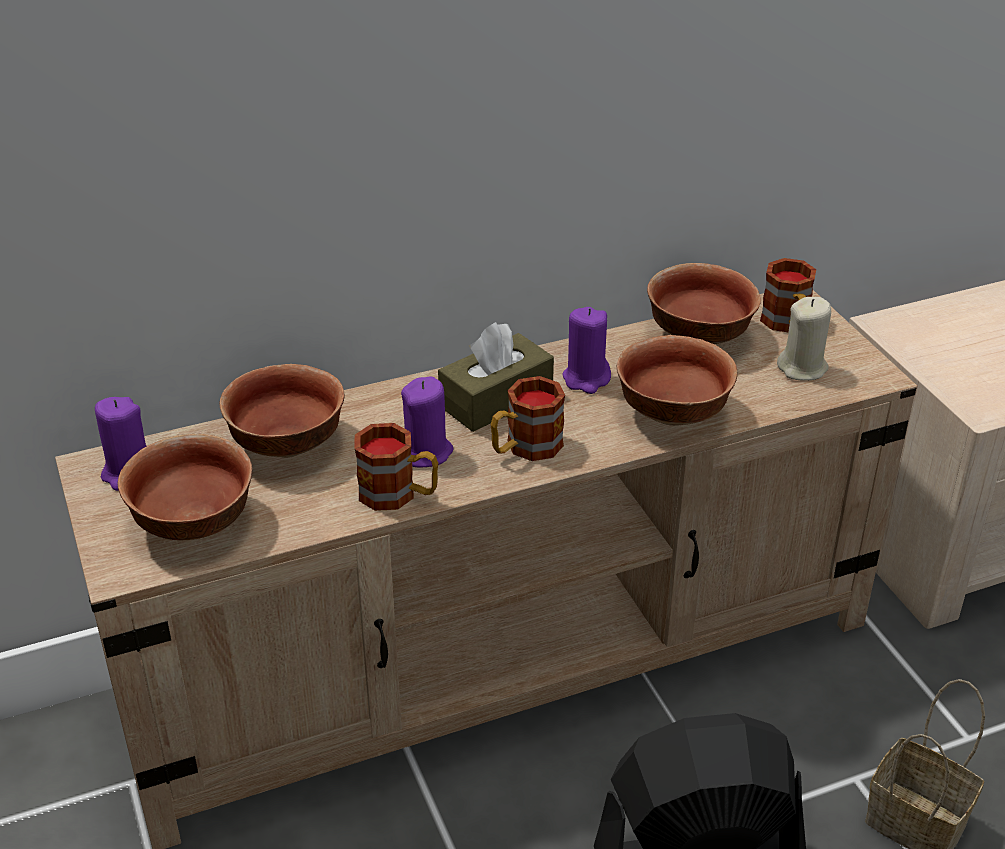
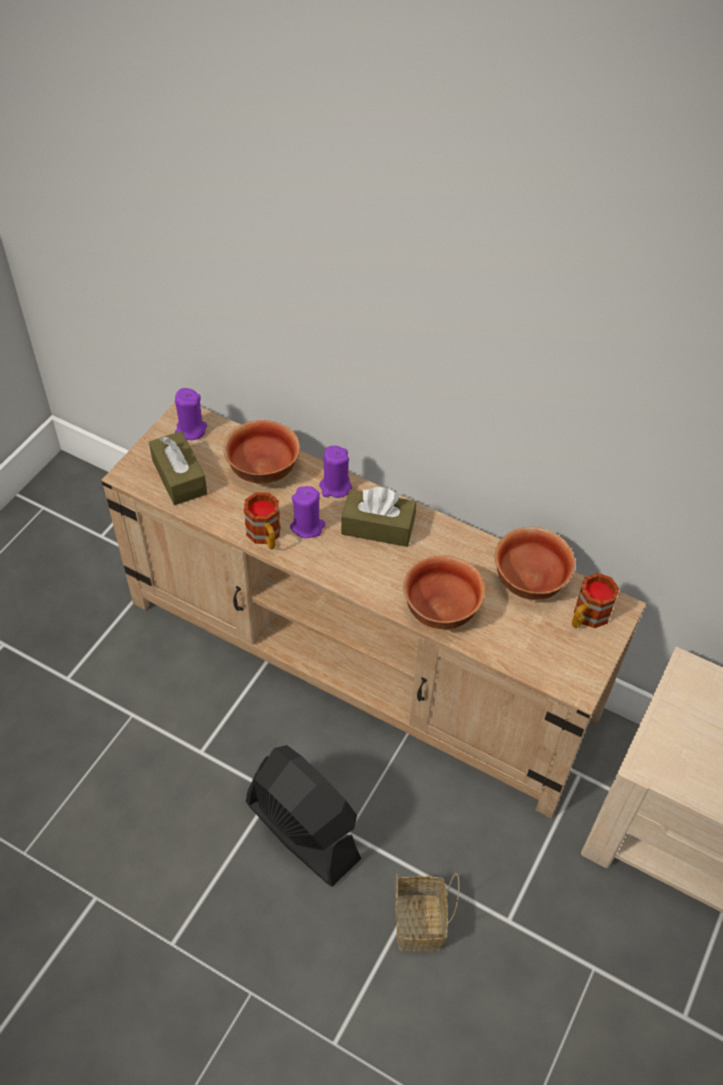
camera: 50 degrees right, 15 degrees up
(196, 522) = (179, 477): bowl -> brown tissue box
(525, 448) = (349, 563): mug -> none
(586, 379) = (435, 553): purple candle -> purple candle (335, 487)
(802, 368) = (548, 647): beige candle -> none

